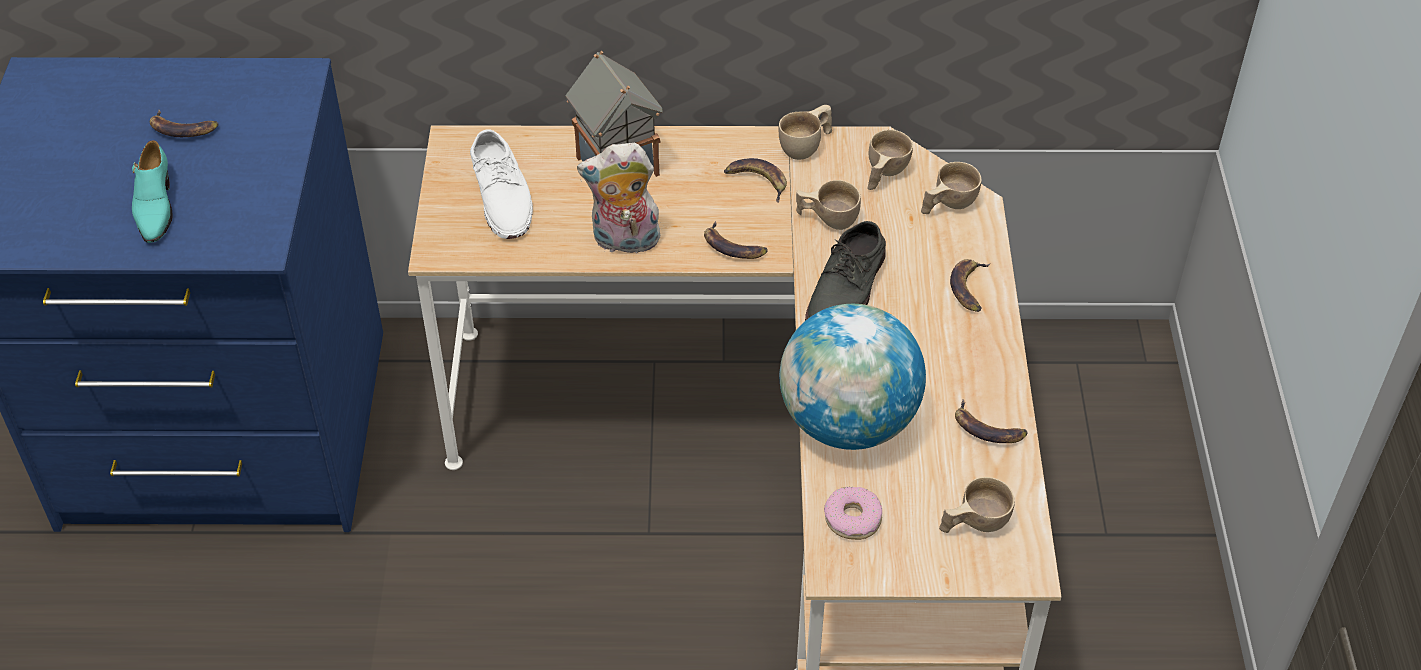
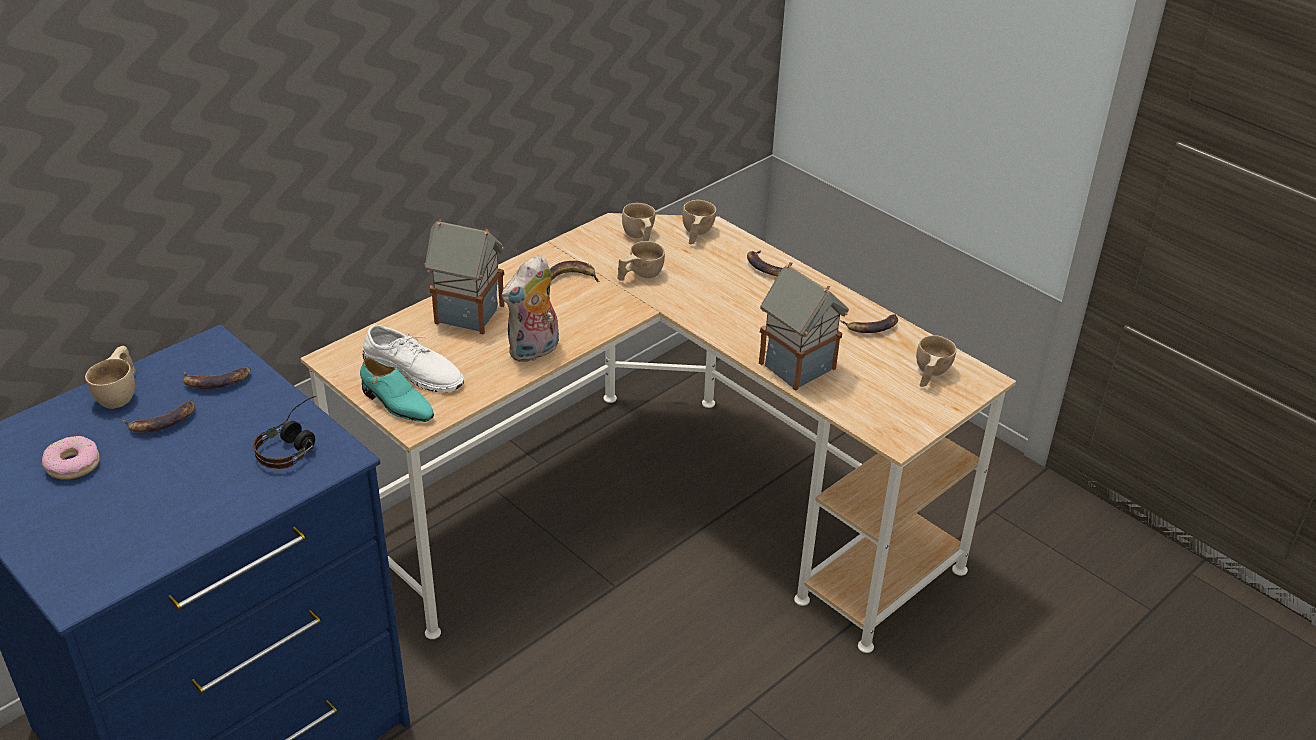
camera: 45 degrees left, 10 degrees down
(154, 207) = (214, 479): turquoise shoe -> turquoise shoe (397, 404)
(243, 212) = (295, 444): none -> headphones
(733, 247) = (605, 318): banana -> banana (216, 381)
(806, 146) = (574, 245): beige cup -> beige cup (120, 393)
(847, 289) = (702, 303): grey shoe -> none
(848, 423) = (799, 367): globe -> toy house
(853, 519) = (870, 410): donut -> donut (73, 464)

